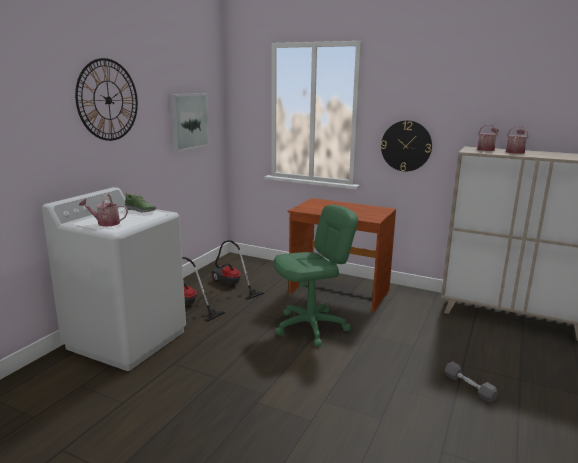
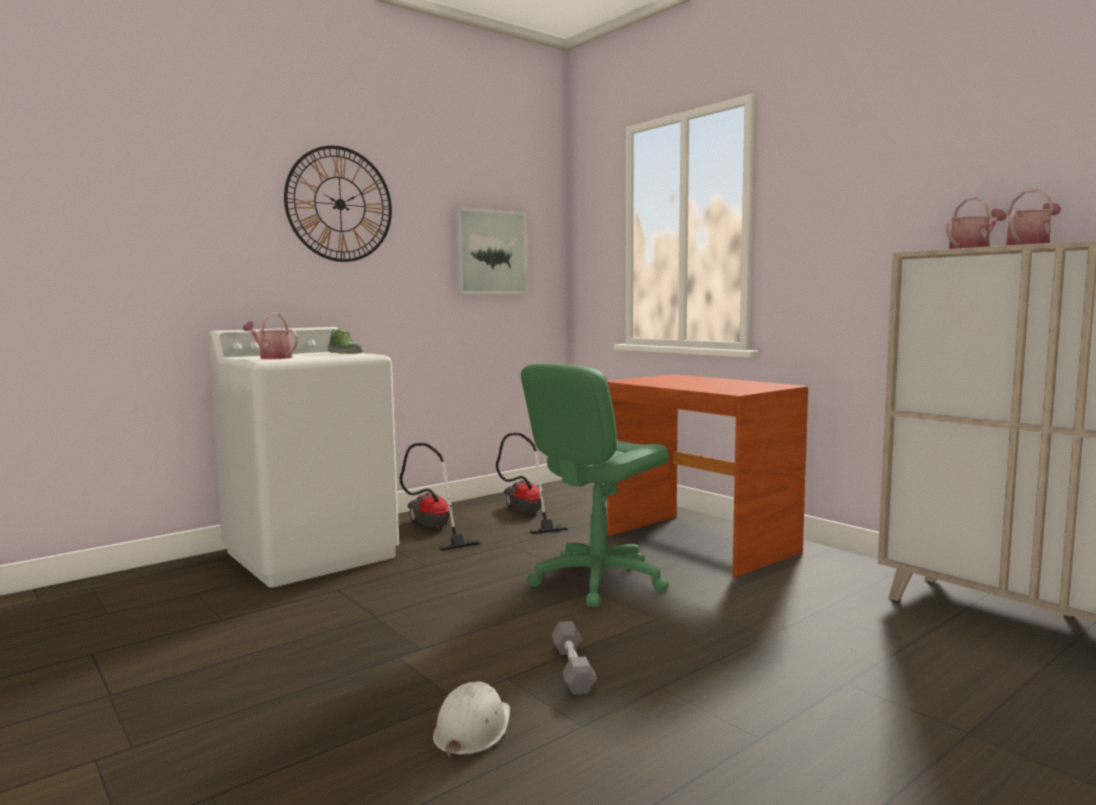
camera: 25 degrees right, 10 degrees down
(311, 327) = (597, 580): green office chair -> green office chair turned 135 degrees clockwise
(336, 435) = (472, 729): none -> white hard hat
(406, 146) = (833, 269): wall clock -> none
(469, 387) = (823, 719): grey dumbbell -> grey dumbbell (573, 669)

